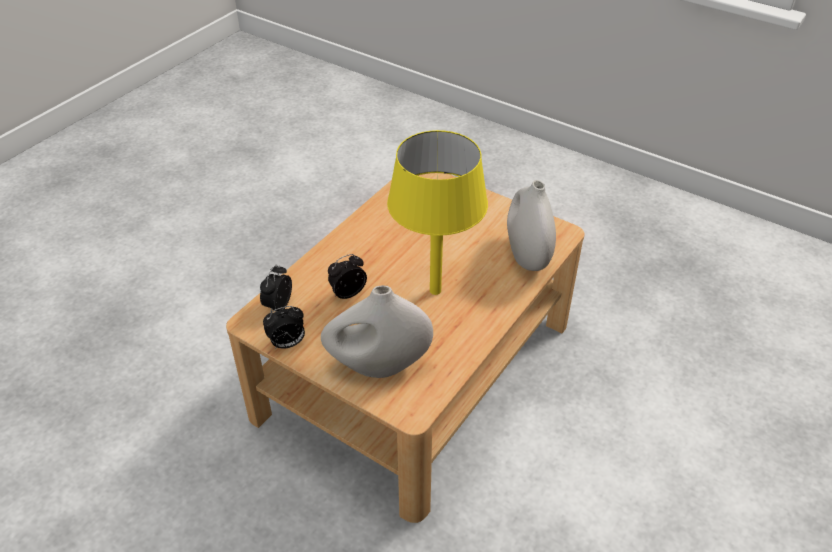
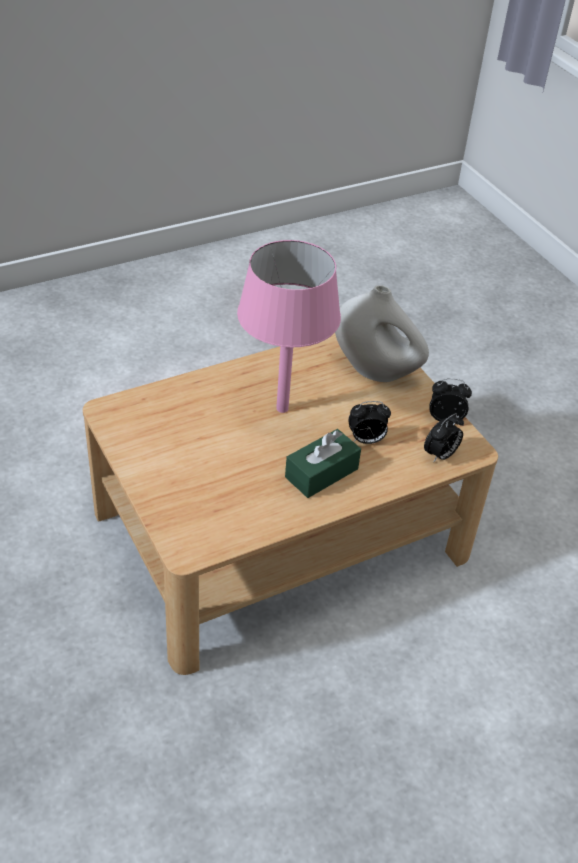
camera: 155 degrees left, 0 degrees up
(367, 253) = (321, 473): none -> green tissue box
(435, 291) = (282, 408): yellow table lamp -> pink table lamp
(527, 256) = (167, 403): white vase -> none

